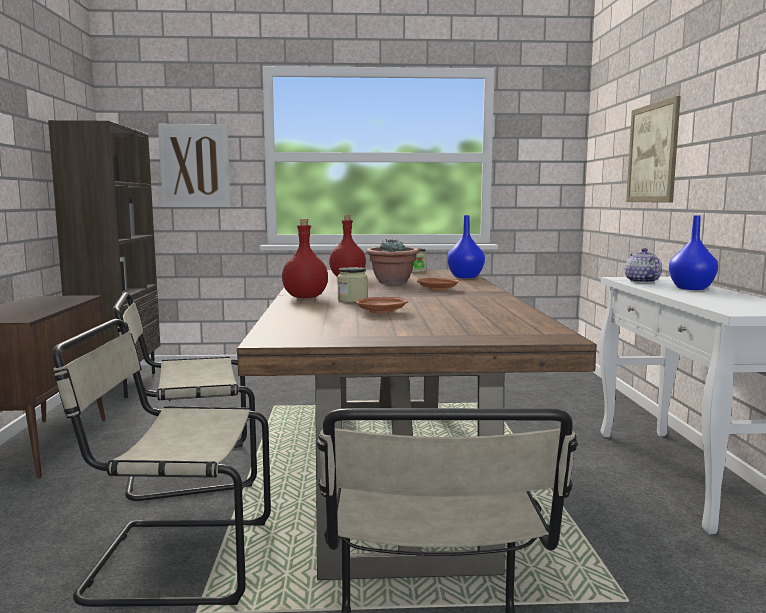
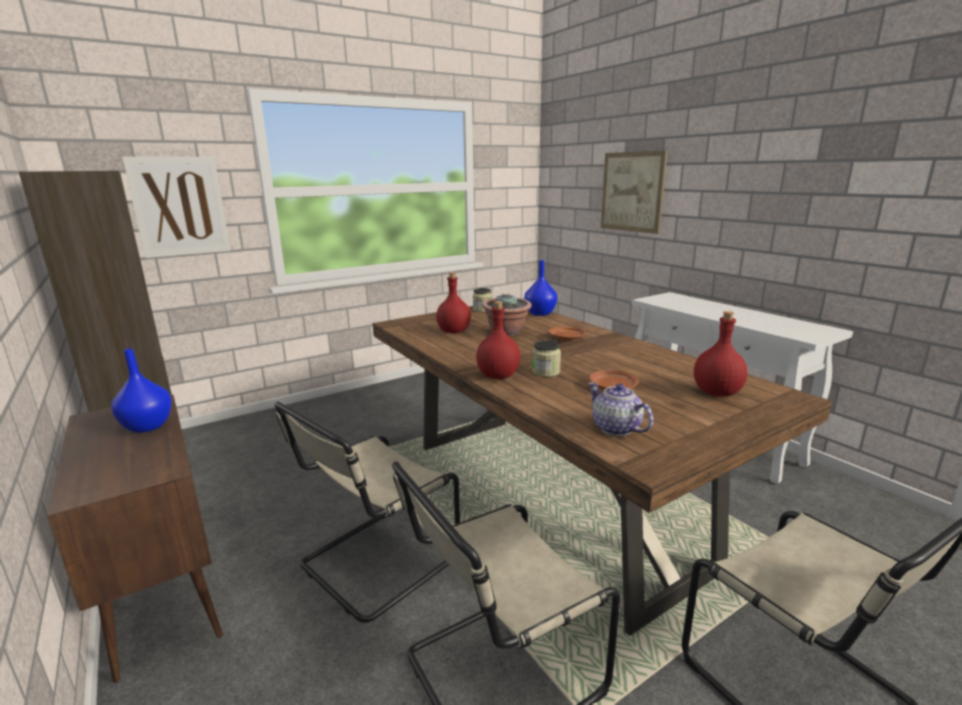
camera: 30 degrees left, 10 degrees up
(476, 325) = (716, 392): none -> red bottle
(642, 281) = (671, 303): teapot -> teapot (616, 428)
(691, 288) = (716, 308): blue vase -> blue vase (146, 427)

